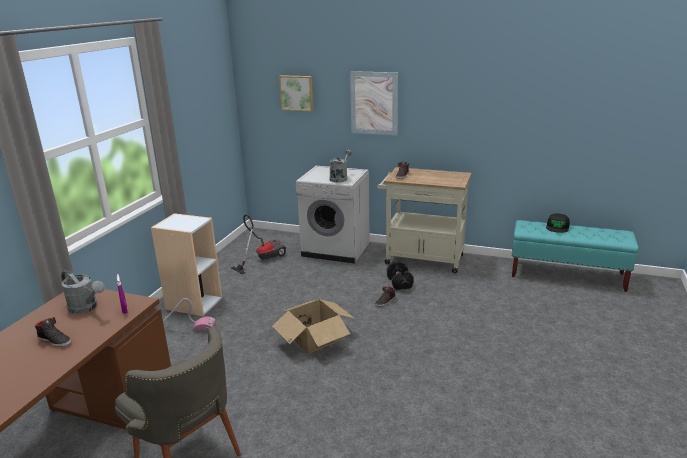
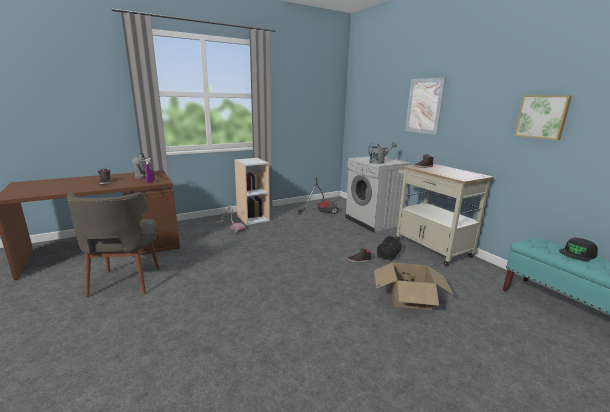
camera: 40 degrees right, 5 degrees down
(297, 93) = (377, 98): picture -> picture (542, 116)
(314, 338) = (280, 259): cardboard box -> cardboard box (409, 297)

